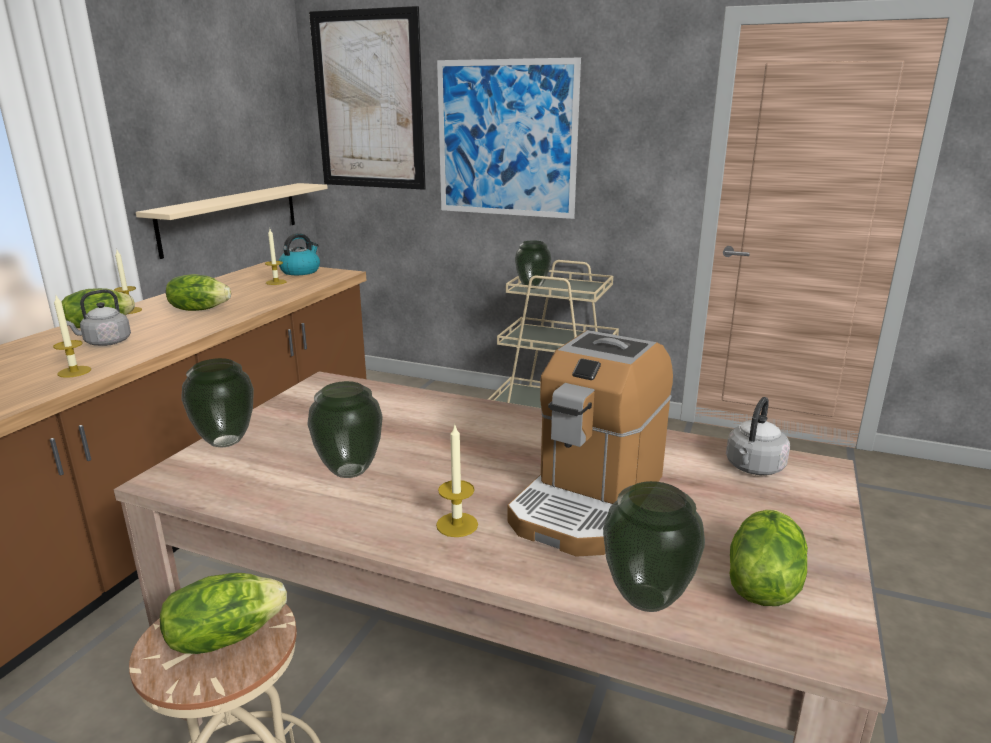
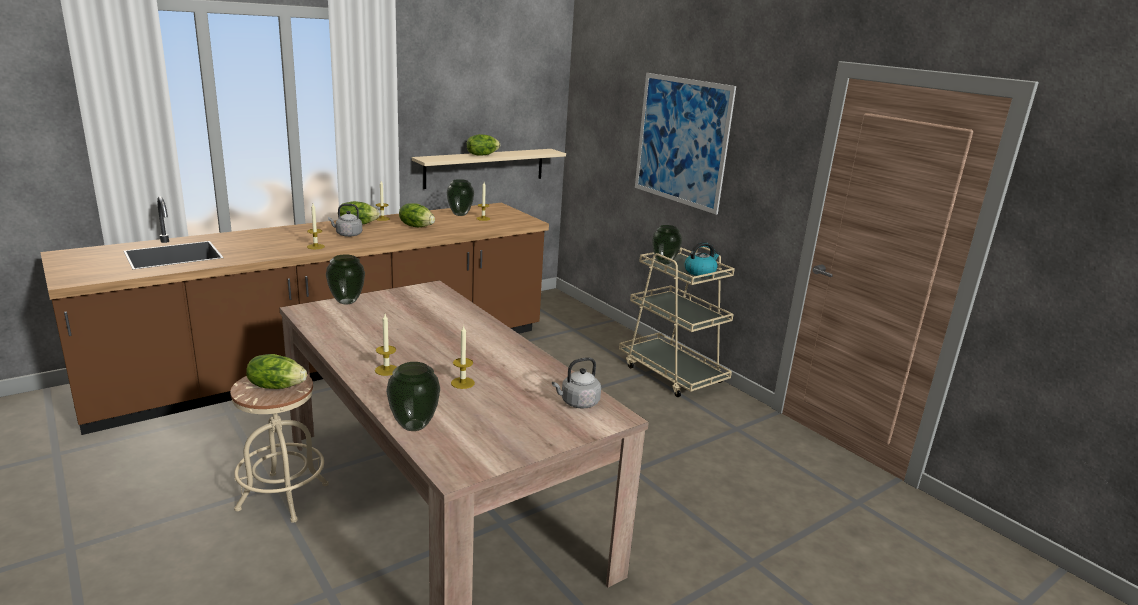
camera: 30 degrees right, 0 degrees up
(300, 271) = (509, 214): kettle -> kettle (700, 272)
(350, 470) = (379, 332): vase -> vase (460, 214)
(368, 101) = (603, 96): picture -> none
(588, 499) = (462, 383): coffee machine -> candle
(761, 583) = (474, 442): lettuce -> lettuce (482, 155)

